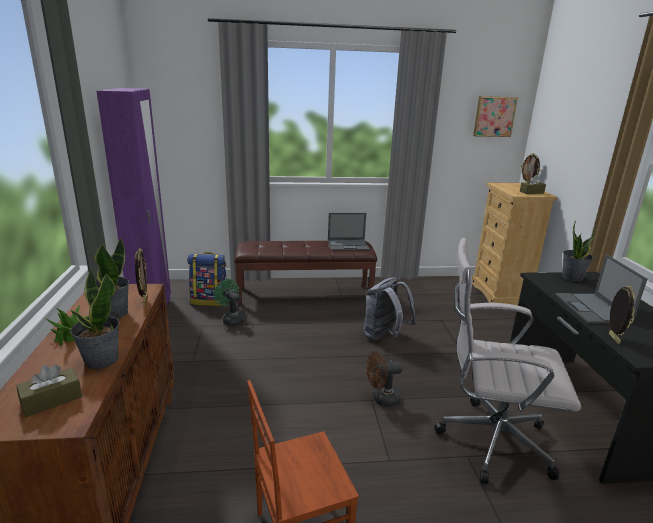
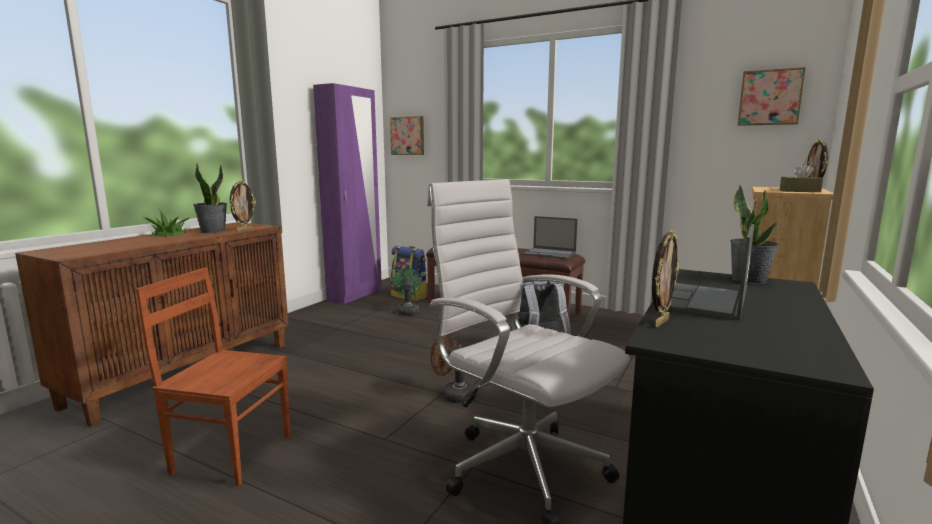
camera: 35 degrees right, 10 degrees down
(52, 400) = (87, 249): brown tissue box -> none
(101, 360) = (150, 243): potted plant -> none
(171, 132) = (408, 136): none -> picture

